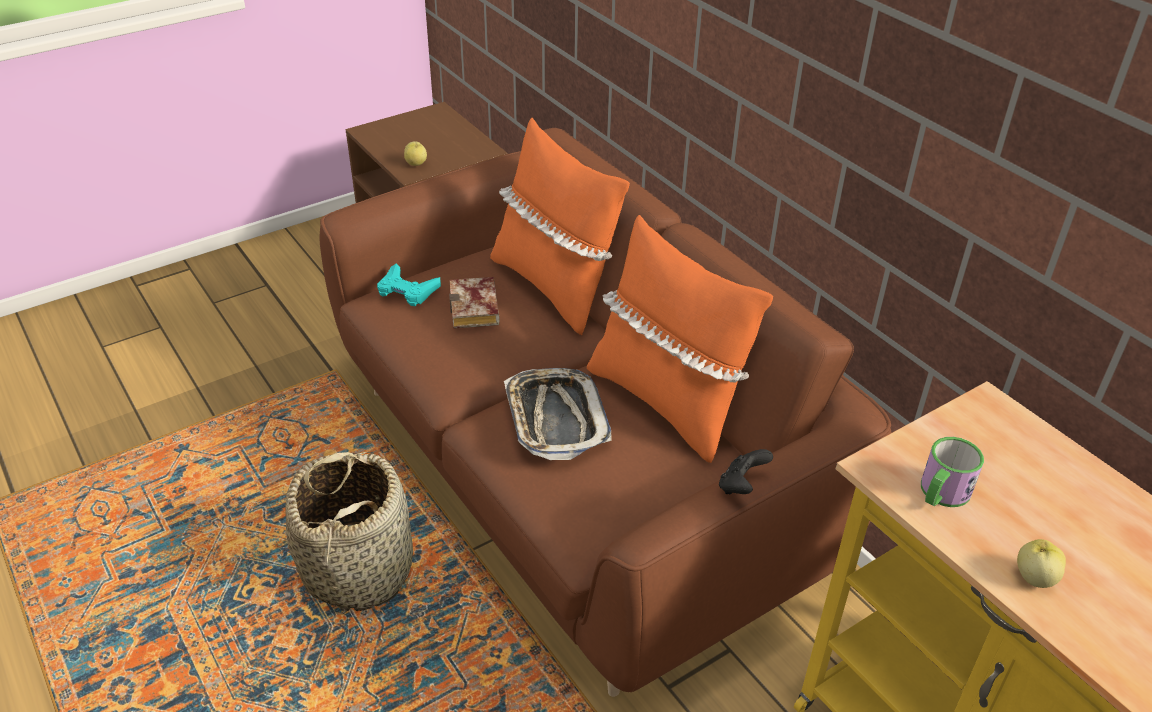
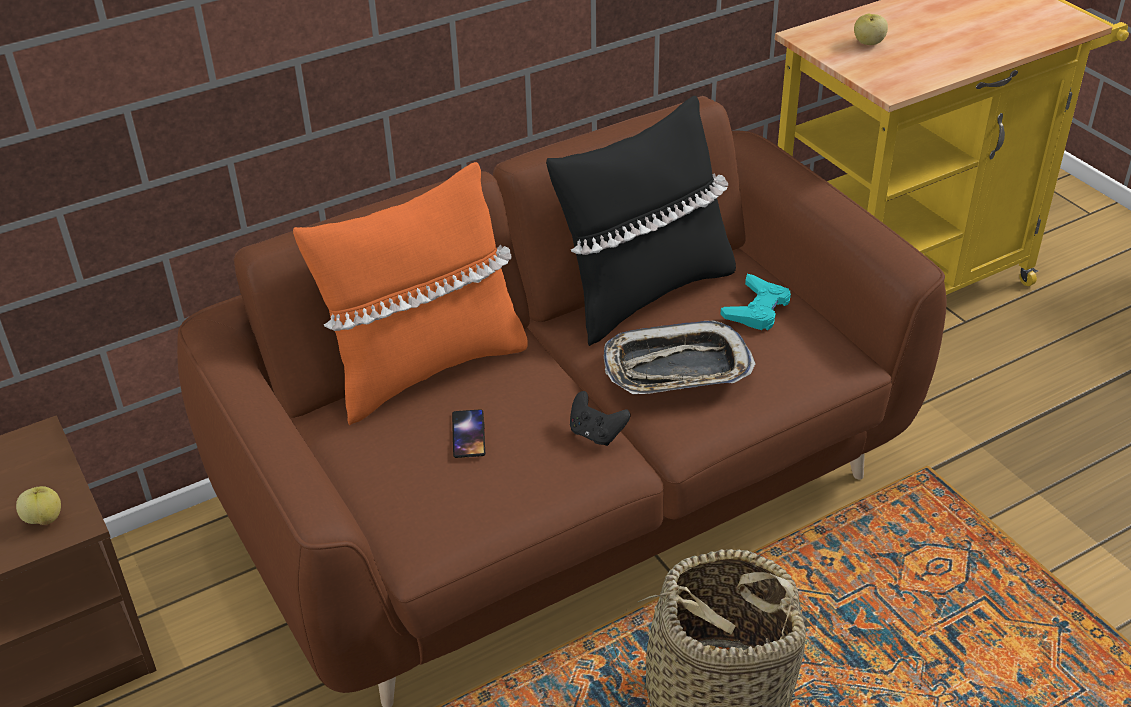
camera: 85 degrees left, 0 degrees up
(407, 290) = (409, 506): turquoise game controller -> turquoise game controller (757, 309)
(476, 310) = (468, 434): book -> phone
(666, 402) = (644, 294): orange pillow -> black pillow
(741, 486) = (841, 206): black game controller -> black game controller (596, 434)
(941, 494) = (914, 68): mug -> none
(1034, 577) = (986, 47): apple -> apple (868, 43)

